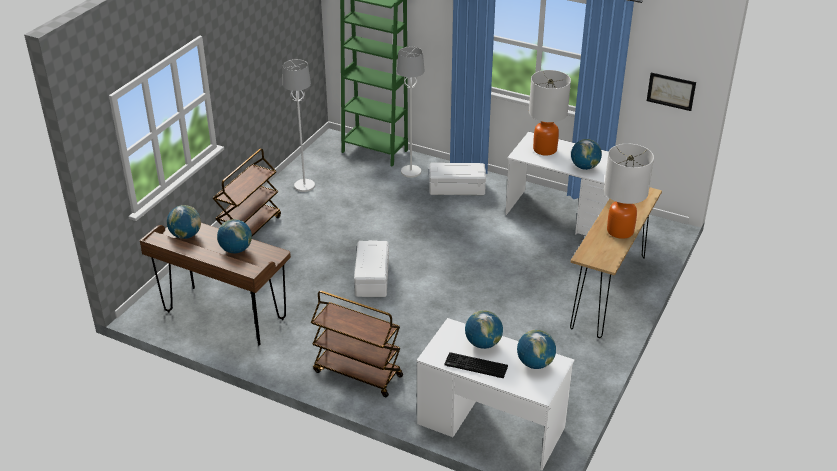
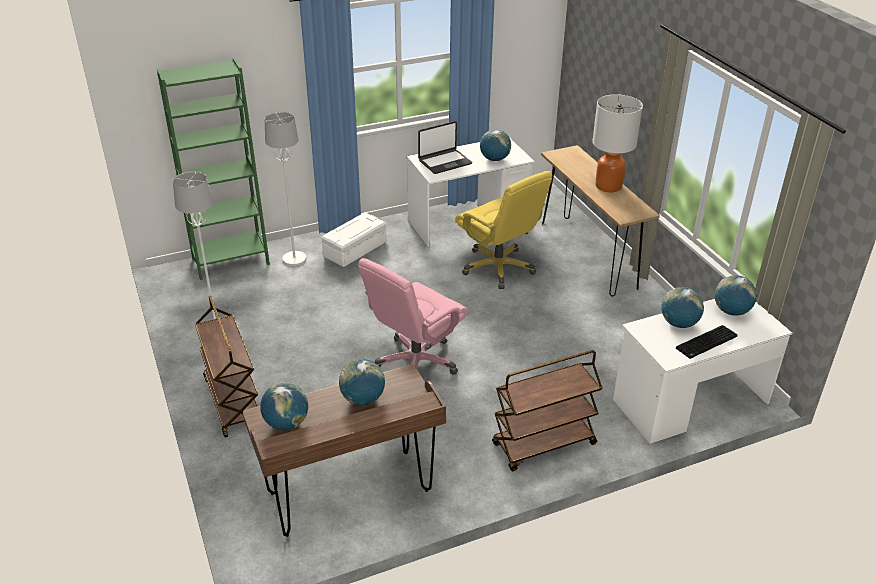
camera: 50 degrees left, 0 degrees up
(371, 277) = (416, 363): white storage box -> pink office chair
(527, 258) = (498, 267): none -> yellow office chair
(545, 149) = (444, 162): table lamp -> laptop
(671, 91) = (529, 57): picture -> none

